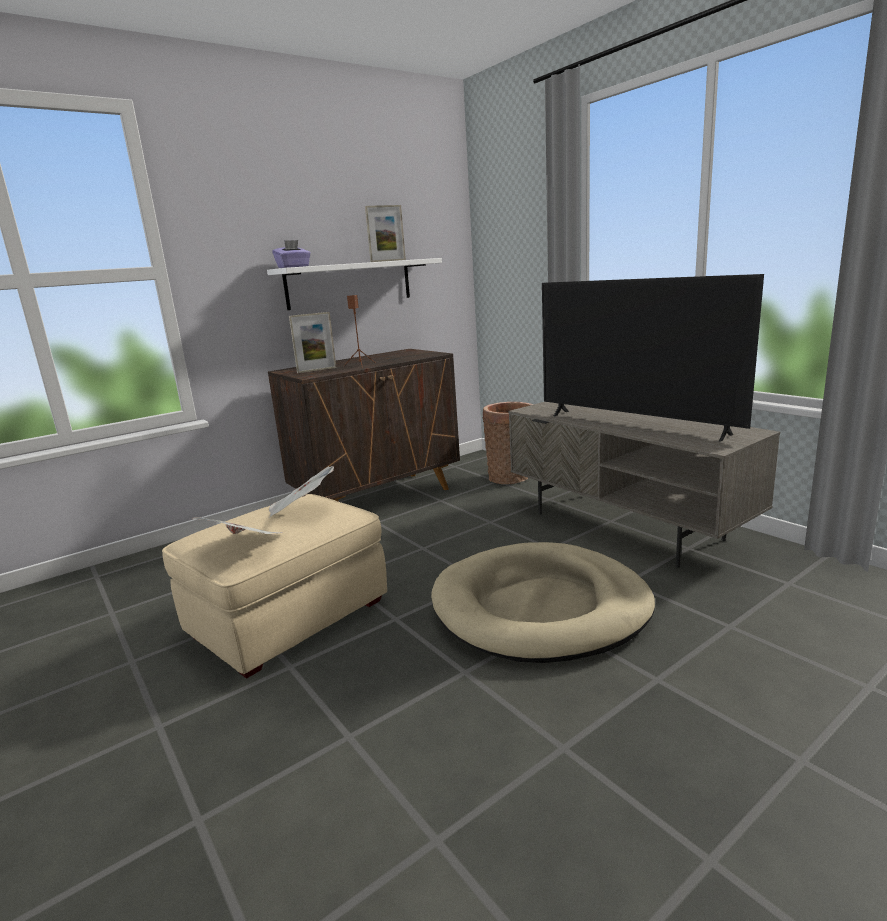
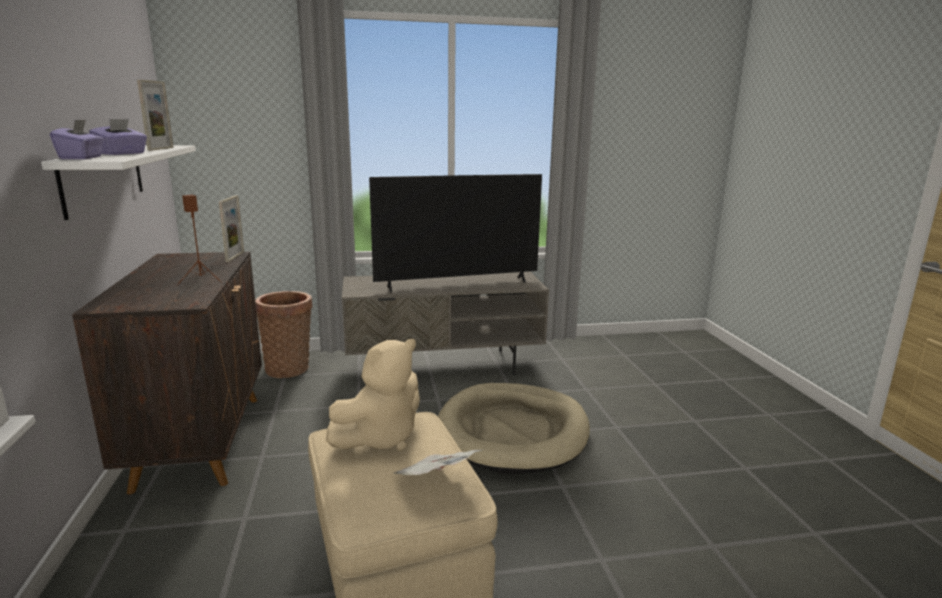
camera: 65 degrees left, 0 degrees up
(301, 510) = (380, 437): newspaper -> beige plush toy
(317, 370) = (163, 296): picture frame -> picture frame (235, 257)
(336, 264) = (122, 153): none -> purple tissue box

